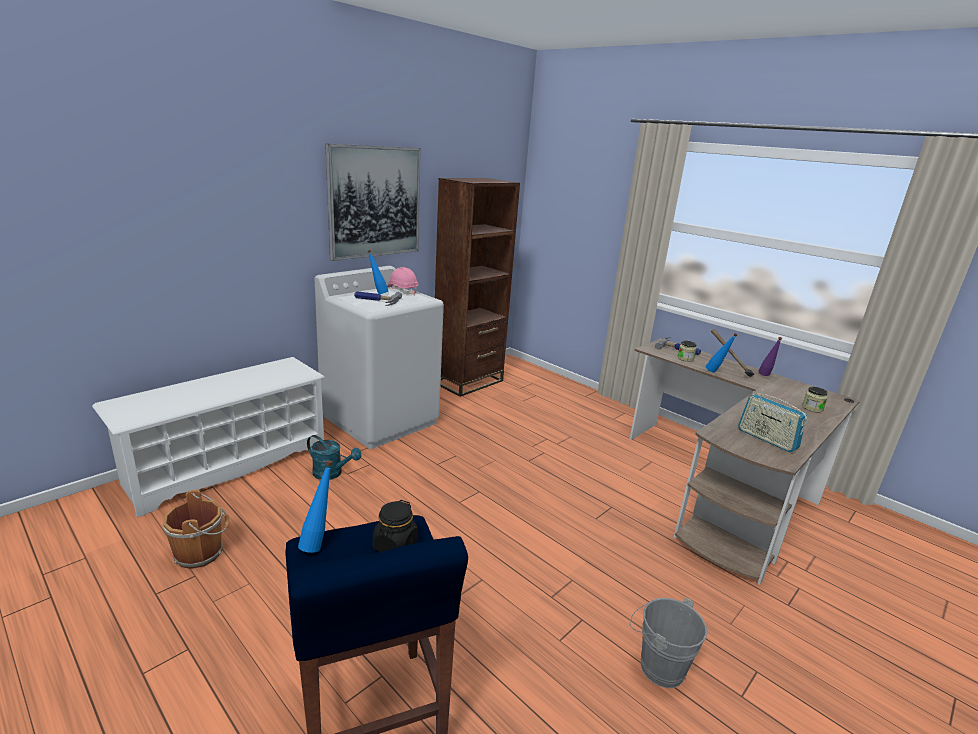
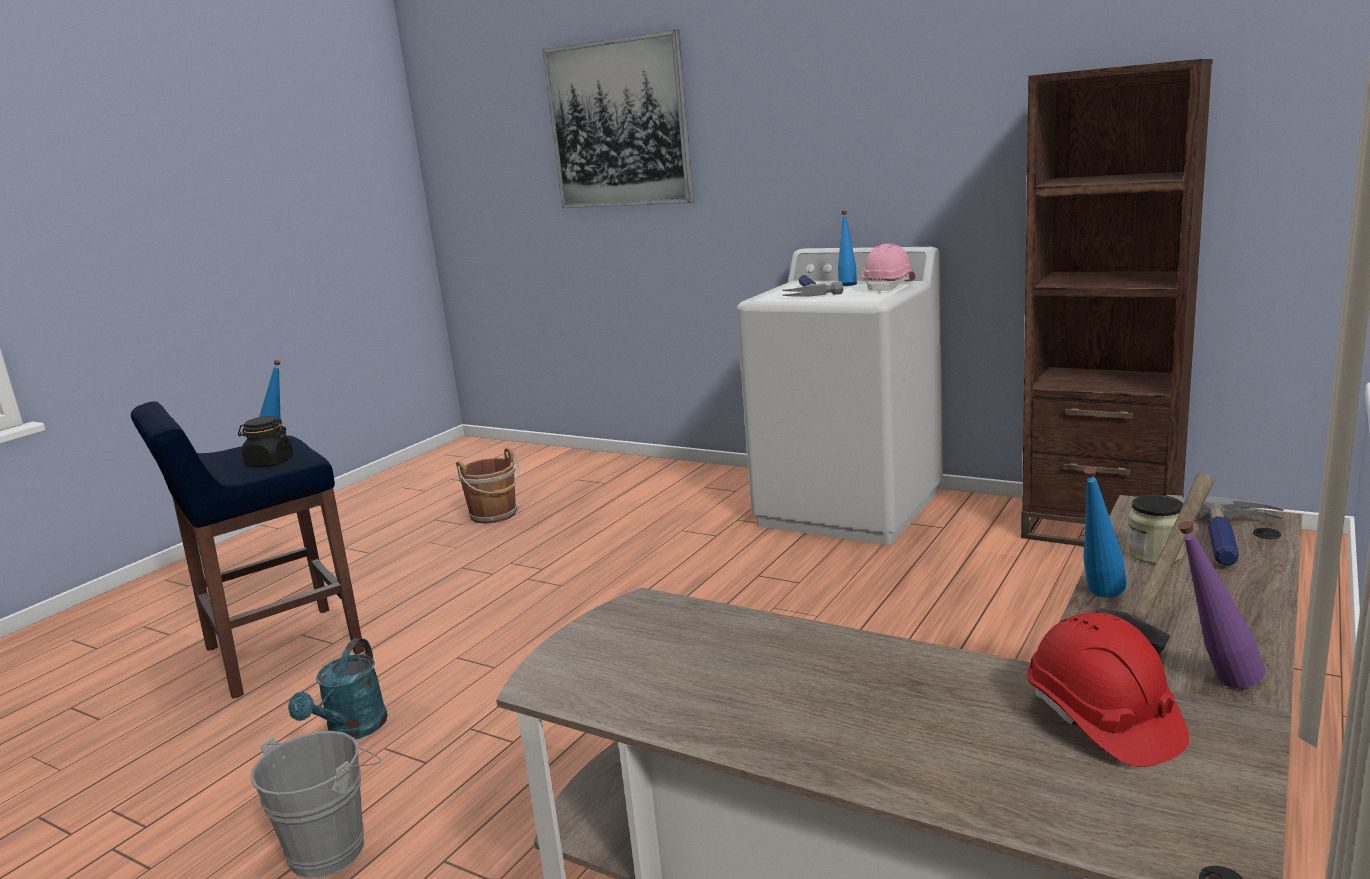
camera: 80 degrees right, 5 degrees down
(228, 465) = (650, 475): white shoe rack -> none
(332, 473) = (674, 523): turquoise watering can -> turquoise watering can (352, 730)
(374, 202) = (913, 132): picture -> picture (619, 124)
(767, 439) = (660, 668): radio -> none
(787, 391) = (1102, 720): none -> red hard hat
(812, 408) = (988, 764): jar -> none

